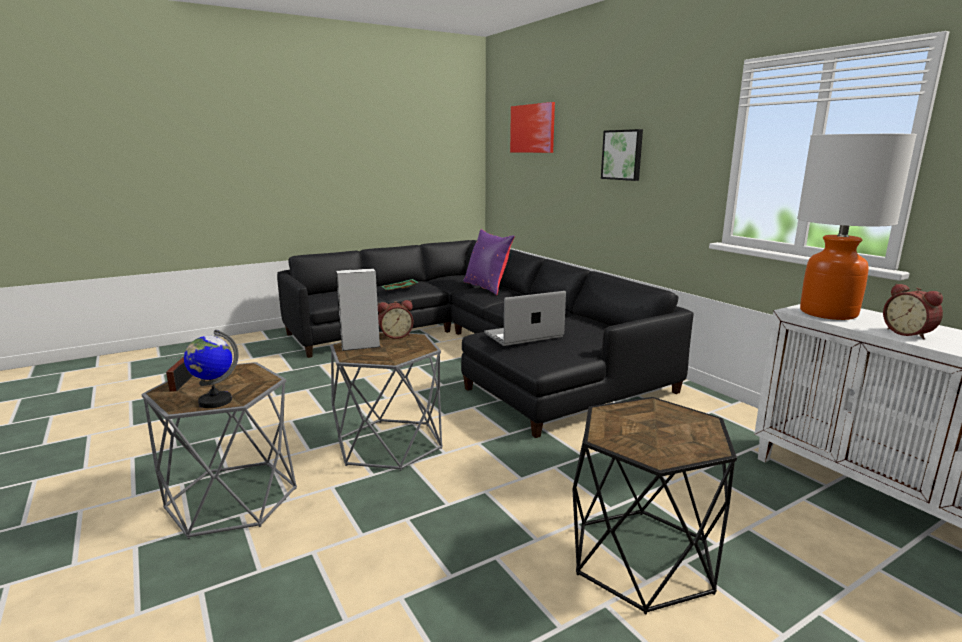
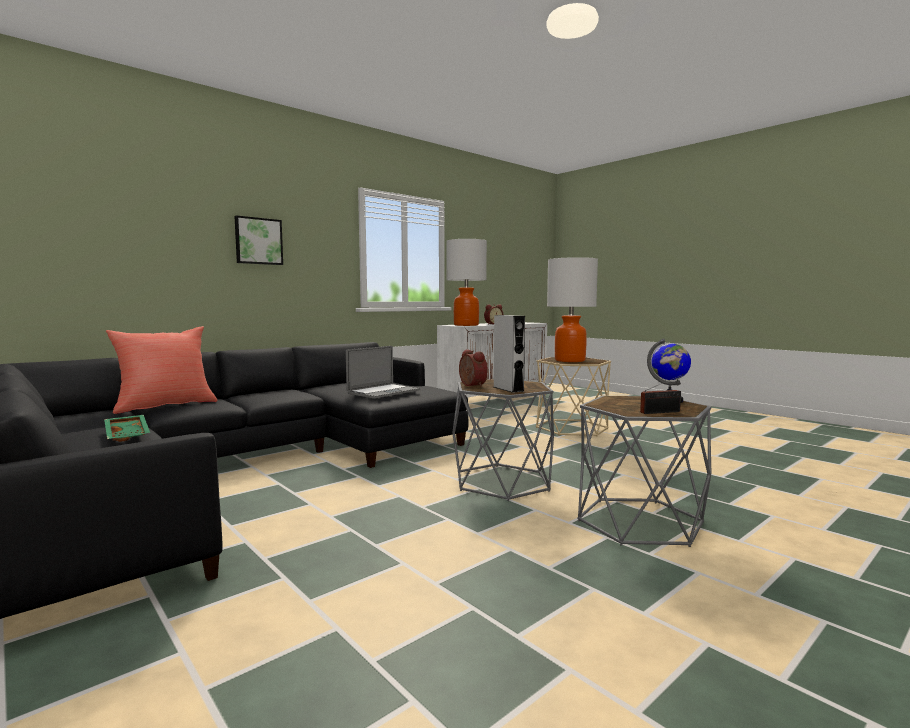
camera: 100 degrees left, 10 degrees down
(487, 287) = (165, 405): purple pillow -> red pillow
(523, 335) = (384, 392): laptop -> laptop turned 105 degrees counterclockwise
(532, 128) = (79, 193): picture -> none
(642, 422) = (569, 360): none -> table lamp
(642, 557) = (571, 428): black side table -> beige side table

